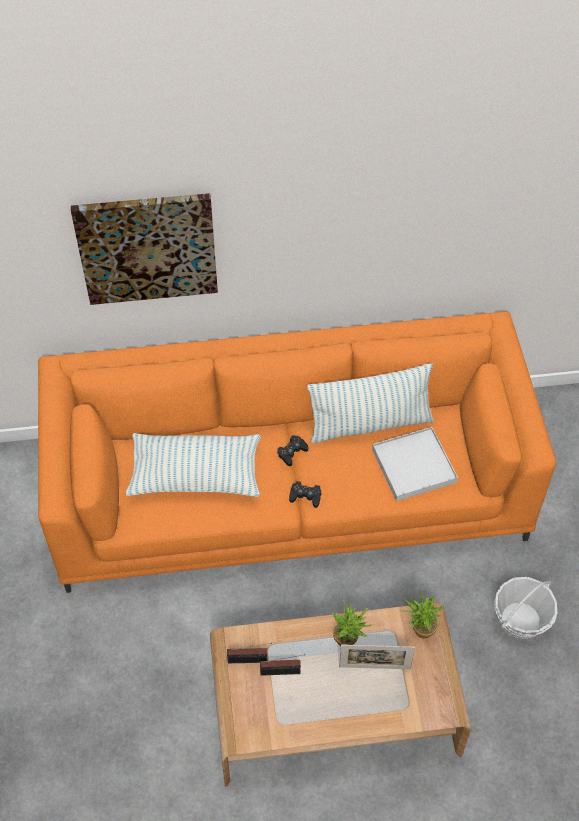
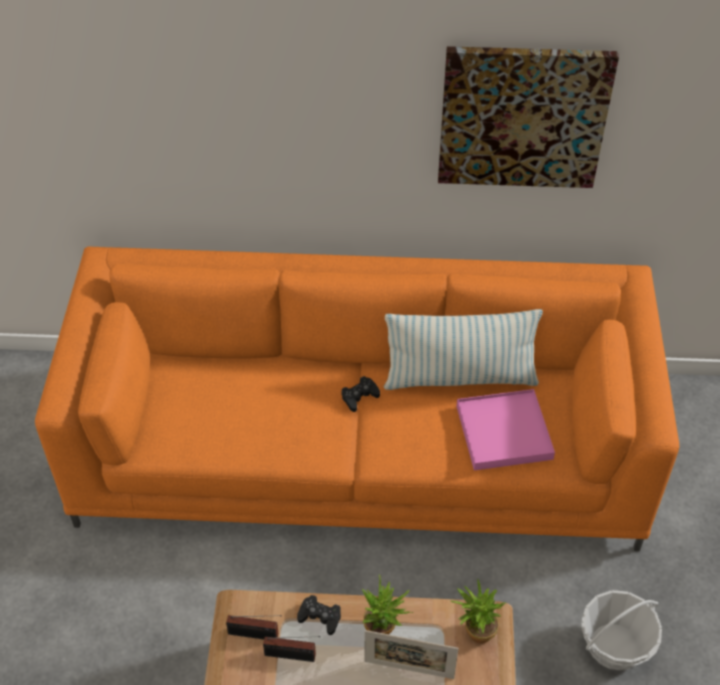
camera: 10 degrees right, 5 degrees down
(147, 247) = (213, 122): picture -> picture (523, 116)
(196, 475) = (239, 406): pillow -> none
(305, 496) = (364, 449): black game controller -> black game controller (320, 617)
(414, 466) = (504, 432): white tray -> pink tray

